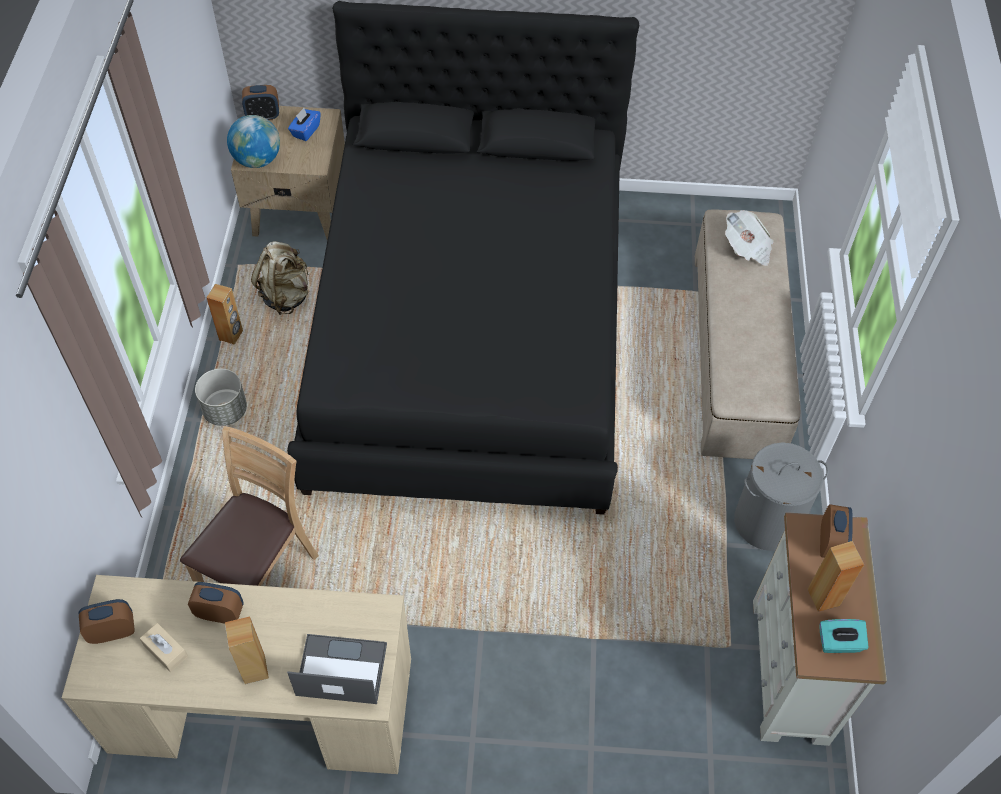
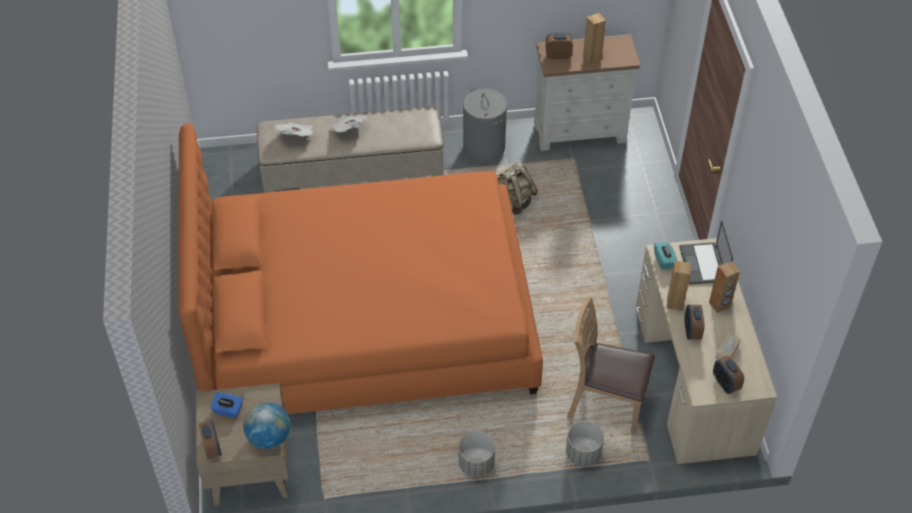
camera: 100 degrees left, 5 degrees down
(195, 528) = (583, 454): none -> grey planter
(231, 336) = (402, 481): brown speaker -> brown speaker (674, 303)
(286, 295) = (352, 453): beige backpack -> beige backpack (512, 202)
(471, 332) = (365, 321): black bed -> orange bed
(754, 304) = (348, 129): none -> newspaper
(839, 643) = (616, 51): turquoise tissue box -> turquoise tissue box (664, 260)

